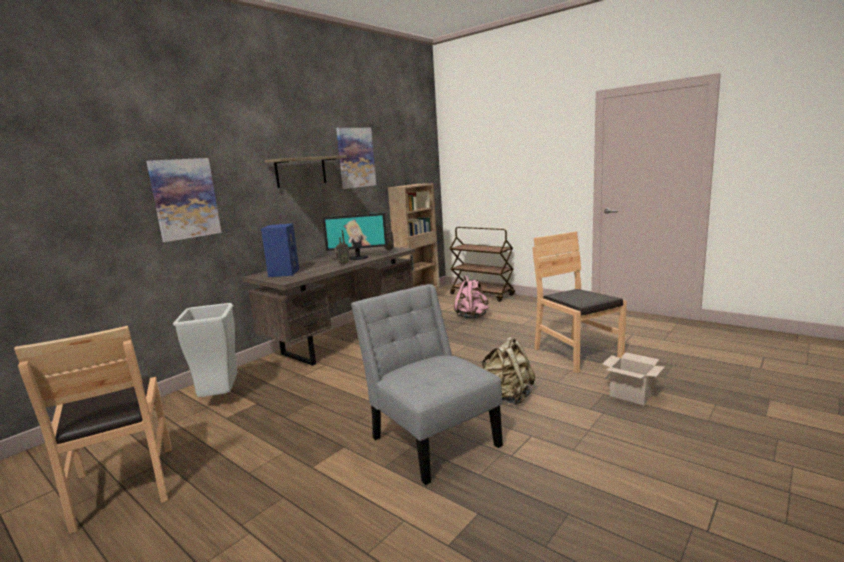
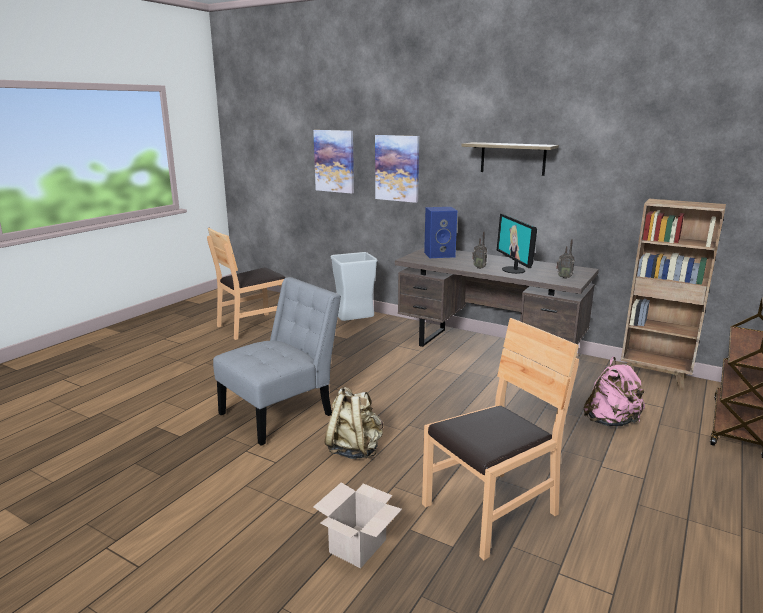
camera: 80 degrees right, 5 degrees up
(356, 157) = (602, 149): picture -> picture (334, 161)

